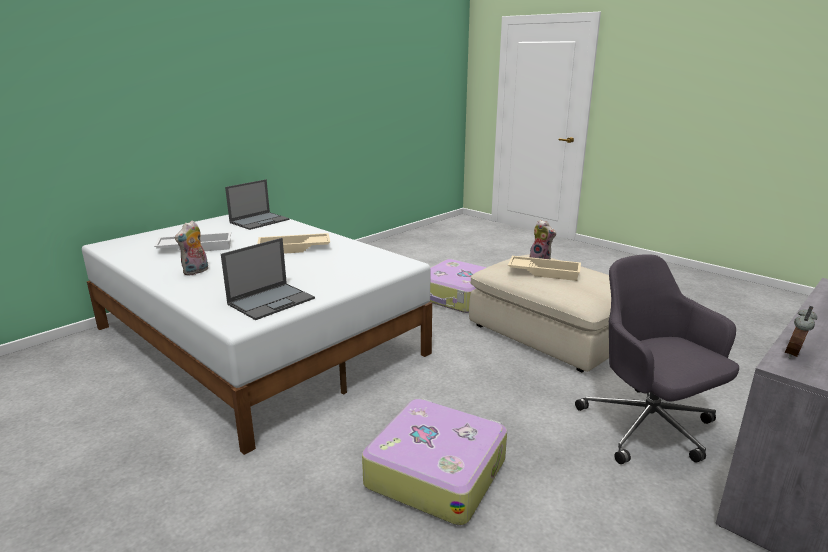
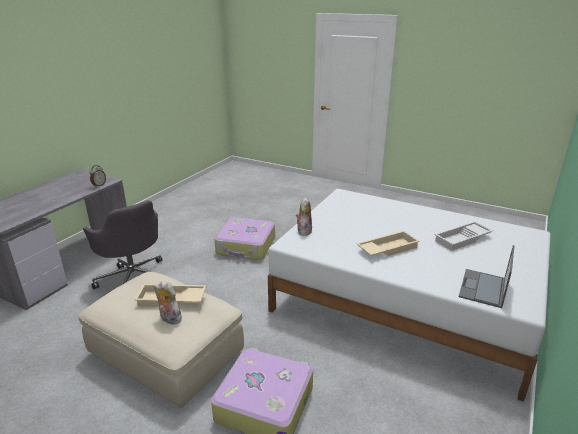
camera: 165 degrees right, 5 degrees up
(196, 272) = (417, 217): plush toy -> plush toy (303, 231)
(272, 301) = (342, 205): laptop -> none

